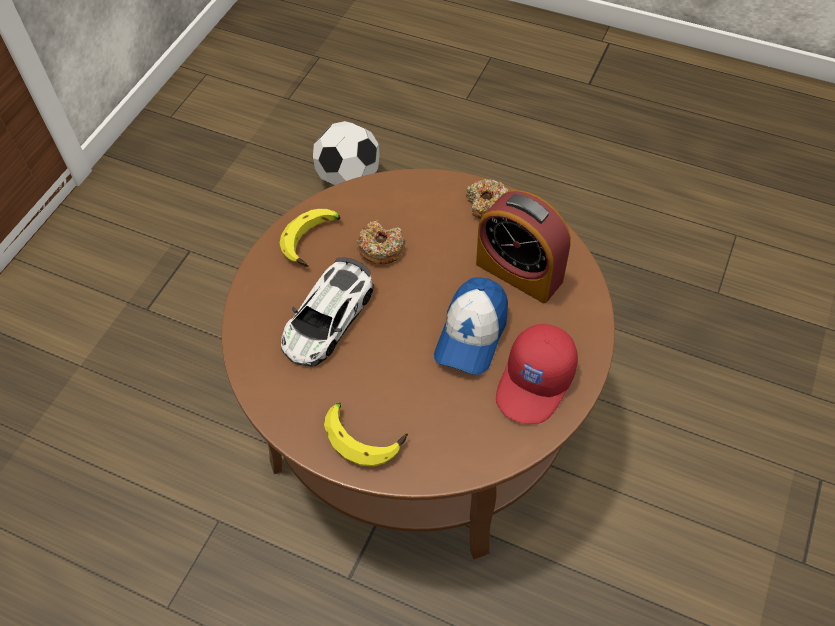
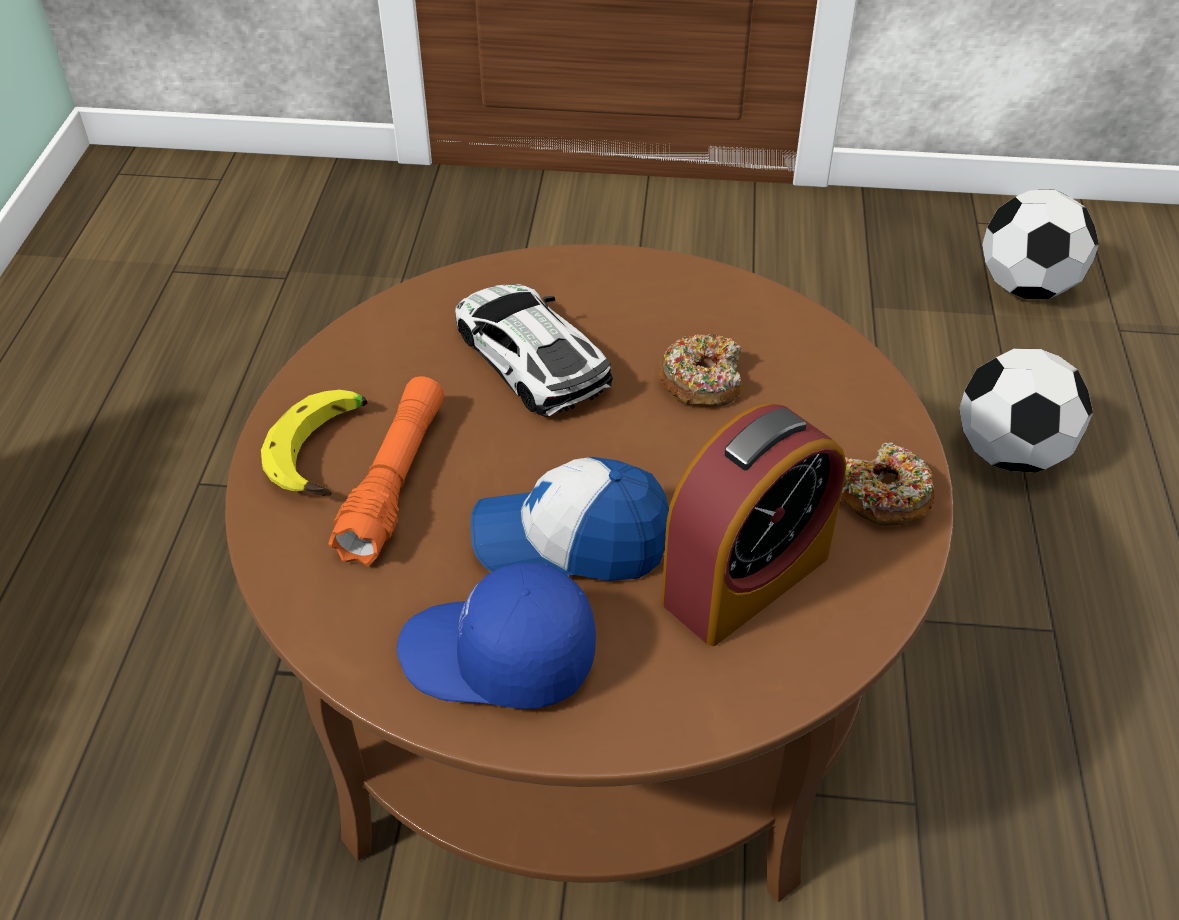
camera: 70 degrees right, 10 degrees down
(235, 120) = (1026, 287): none -> football
(314, 242) = (673, 304): banana -> none
(327, 319) = (529, 357): toy car -> toy car turned 45 degrees clockwise
(400, 405) = (394, 482): none -> orange flashlight
(519, 272) = (746, 579): alarm clock -> alarm clock turned 150 degrees counterclockwise
(536, 383) = (497, 658): red cap -> blue cap

